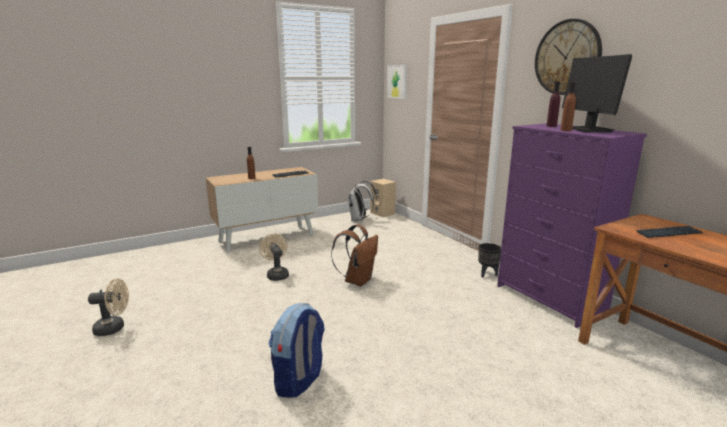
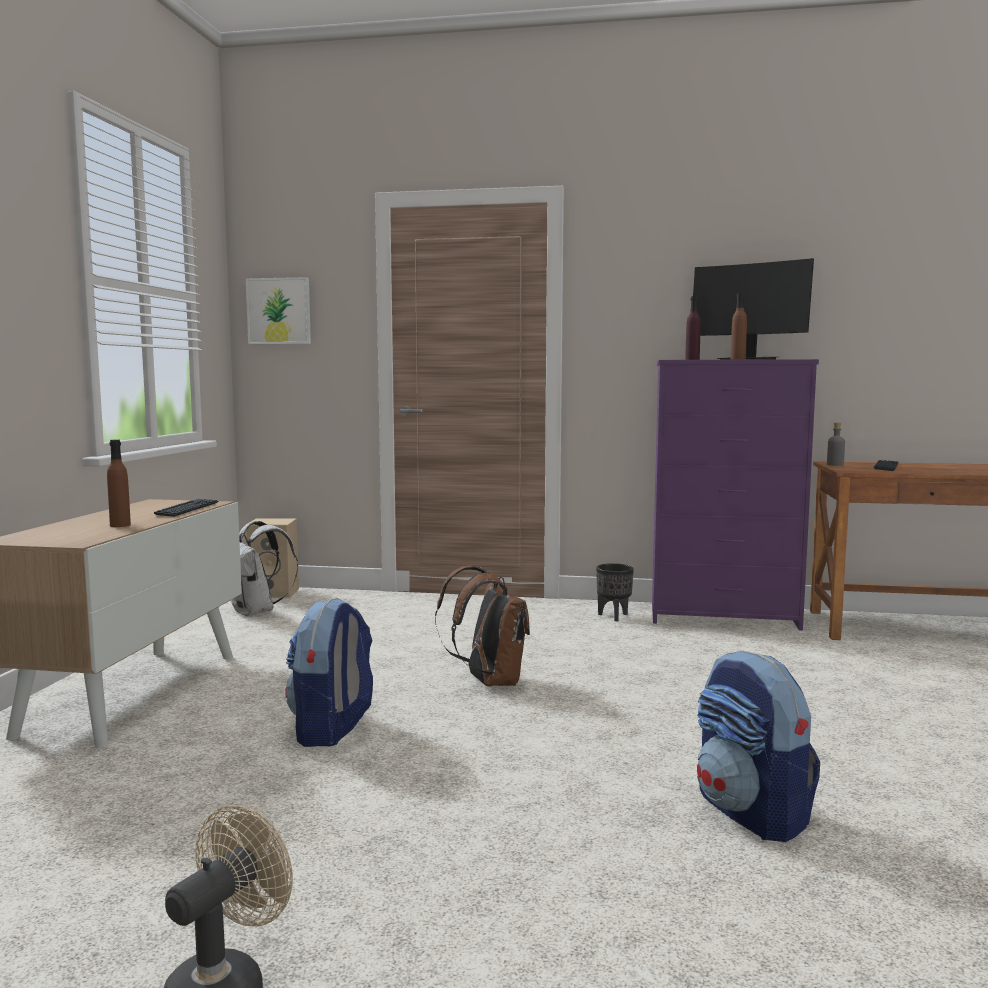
camera: 50 degrees left, 10 degrees down
(276, 274) = (332, 730): beige fan -> backpack
(567, 57) = (674, 268): wall clock -> none
(635, 220) = (835, 465): none -> grey bottle

